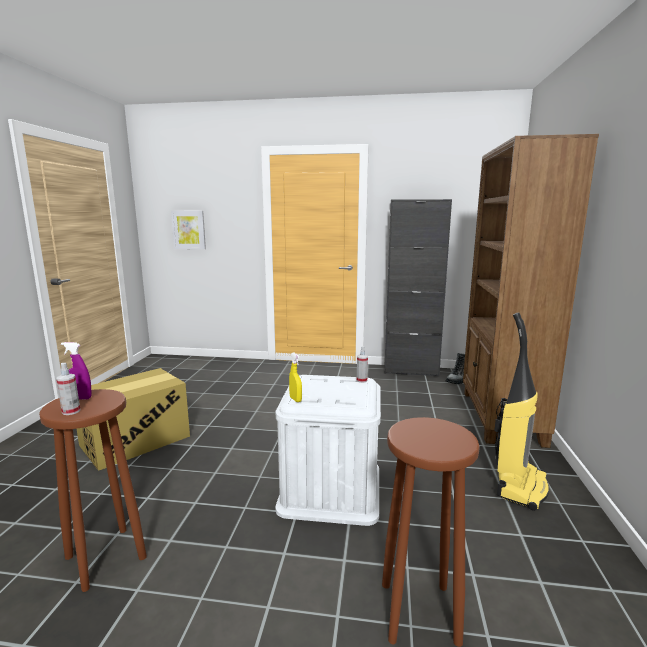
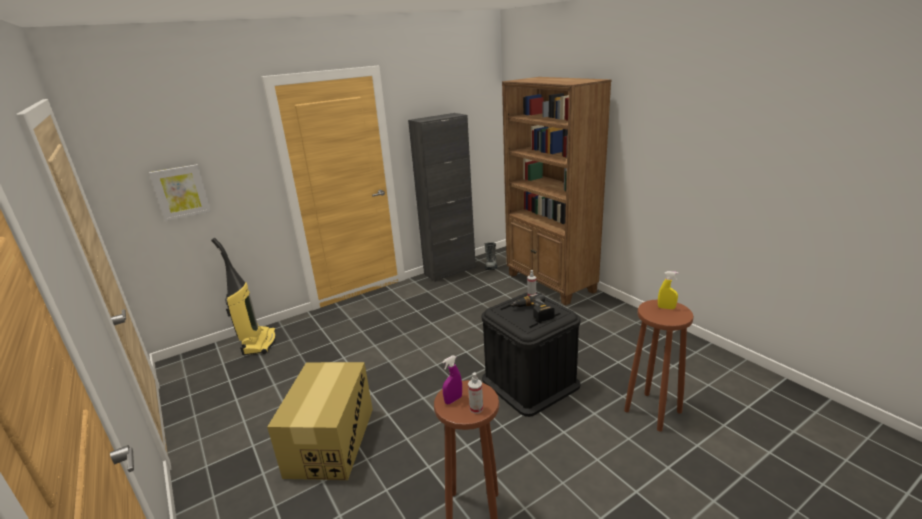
camera: 40 degrees left, 10 degrees up
(295, 399) = (525, 328): yellow spray bottle -> yellow spray bottle (666, 308)
(330, 392) = (533, 312): none -> power drill
(331, 489) = (530, 382): white storage box -> black storage box
(520, 486) = (611, 323): vacuum cleaner -> vacuum cleaner (258, 343)

